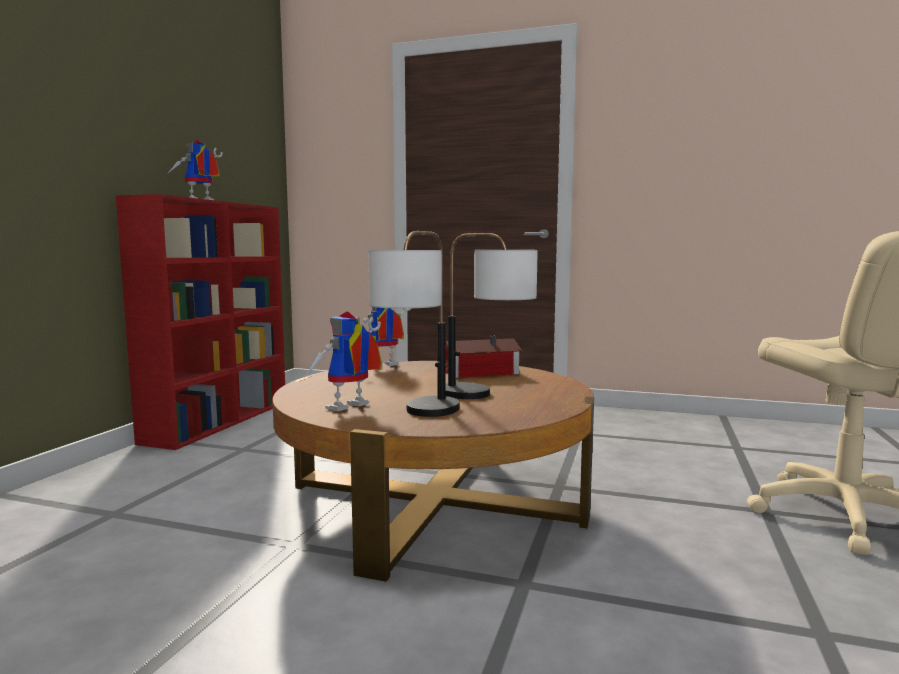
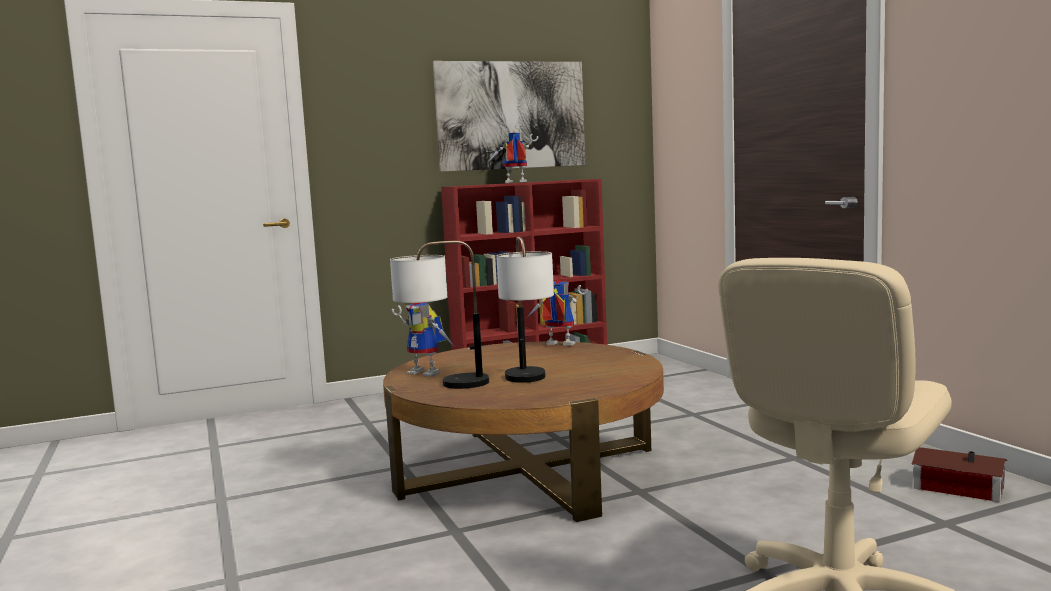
camera: 50 degrees right, 0 degrees up
(182, 124) = (511, 115): none -> picture
(349, 408) = (428, 372): toy robot -> toy robot turned 150 degrees counterclockwise
(477, 372) = (603, 361): toy house -> toy house (956, 486)

